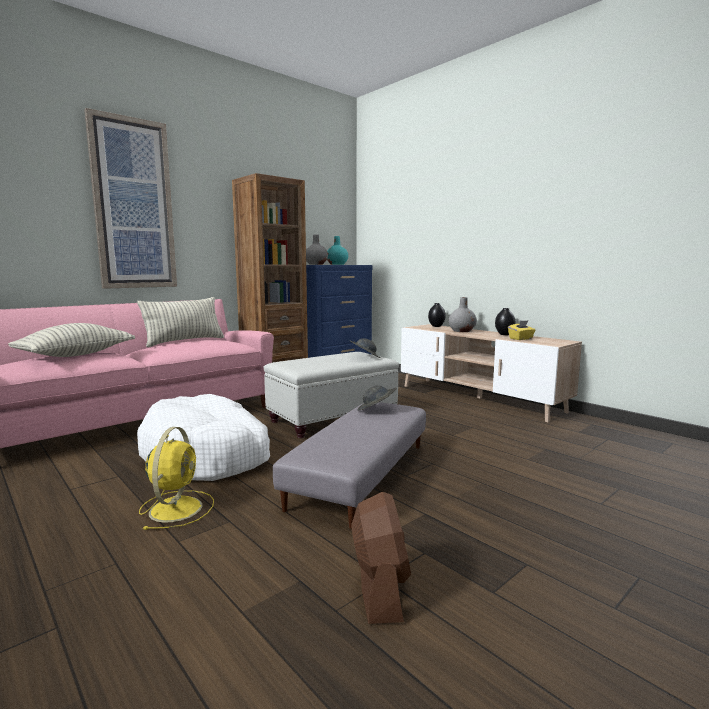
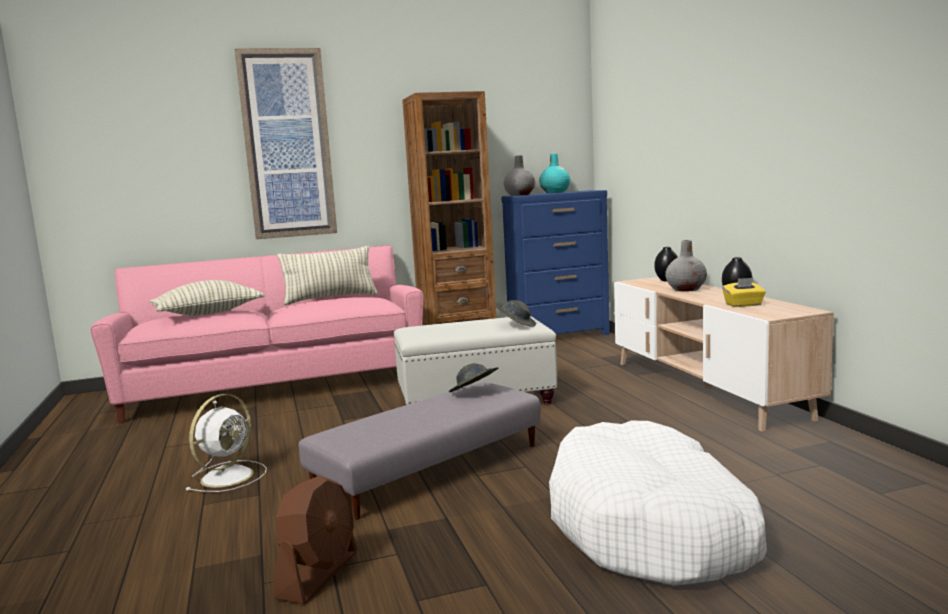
camera: 25 degrees right, 0 degrees up
(177, 508) = (229, 476): yellow fan -> white fan
(208, 455) = (305, 428): white dog bed -> white dog bed (652, 527)

